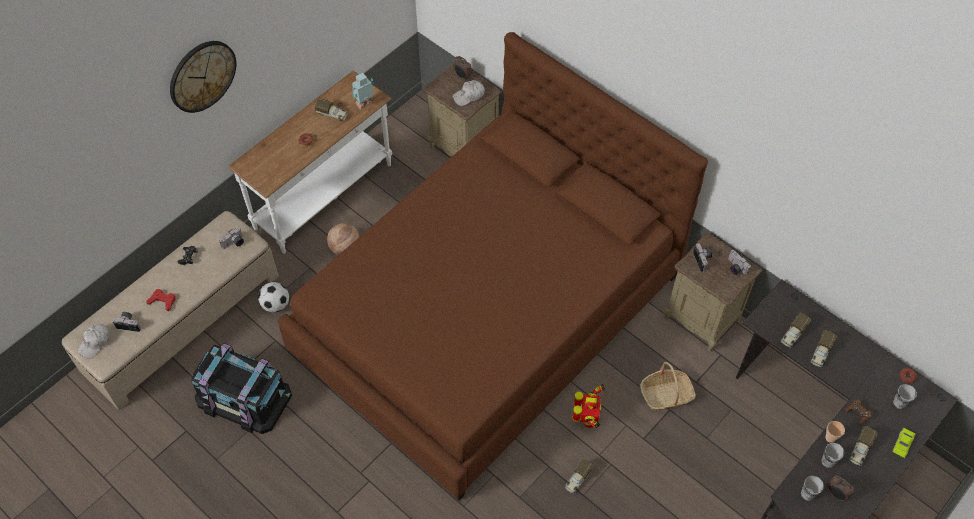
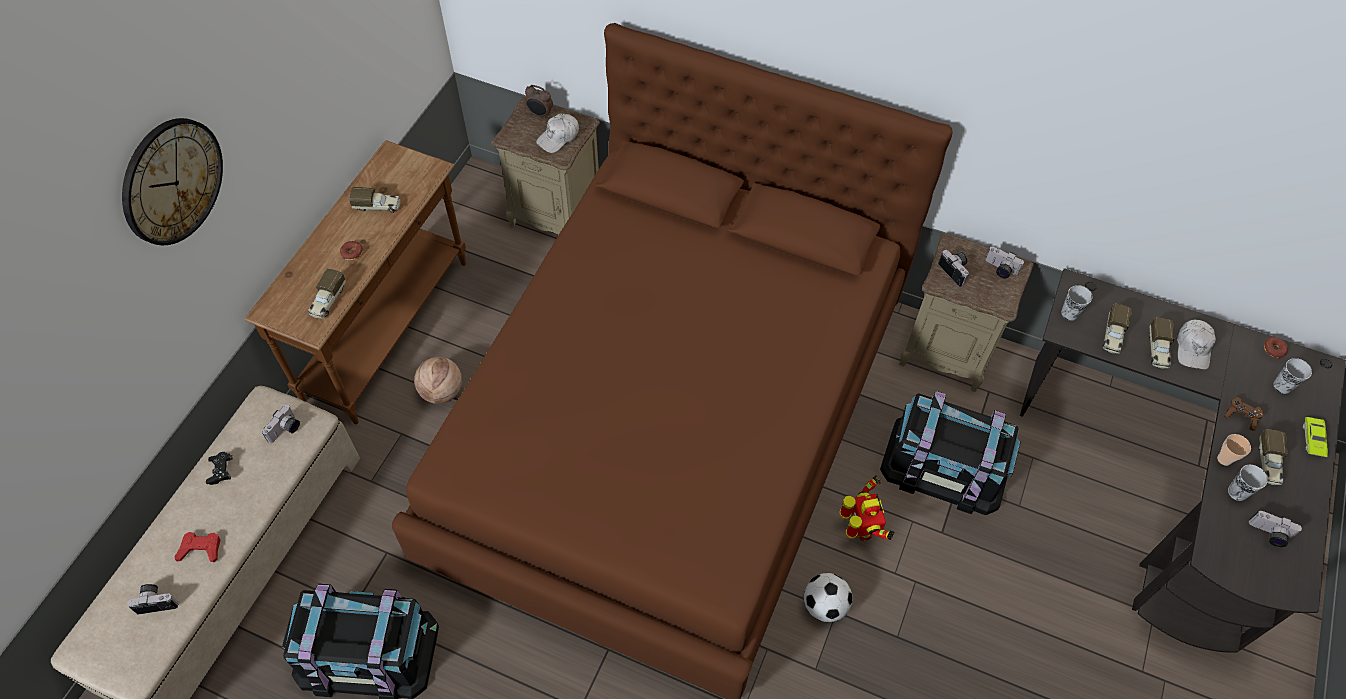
camera: 20 degrees left, 0 degrees up
(95, 343) = (109, 648): white cap -> white cap (1193, 348)
(276, 305) = (370, 500): football -> football (825, 605)
(325, 197) = (389, 330): white console table -> brown console table
(365, 104) = (420, 181): toy robot -> none
(578, 479) = (882, 617): toy truck -> toy truck (328, 301)
(666, 395) = (945, 465): basket -> black storage box
(807, 494) = (1235, 546): cup -> cup (1069, 313)
(836, 494) = (1269, 534): alarm clock -> camera

